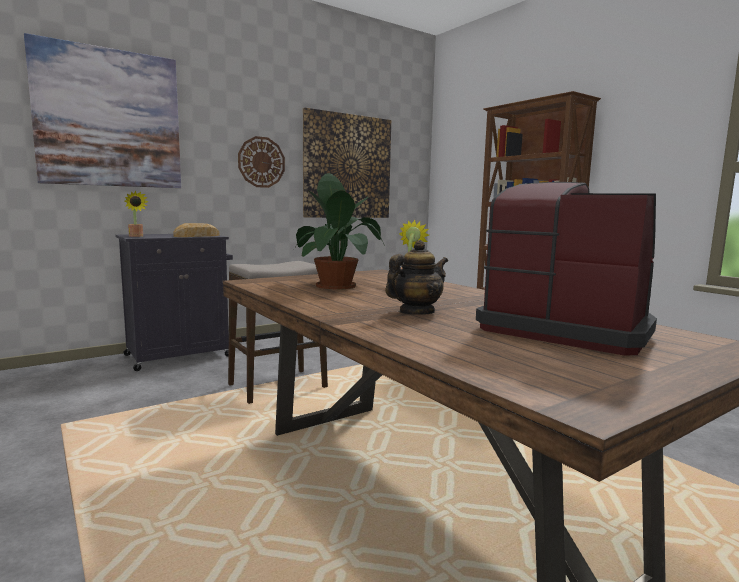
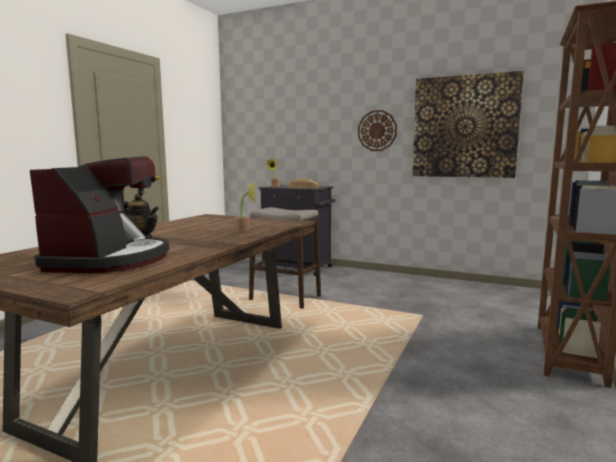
camera: 60 degrees right, 0 degrees up
(109, 118) = (281, 113): picture -> none
(336, 285) = (218, 223): potted plant -> none

